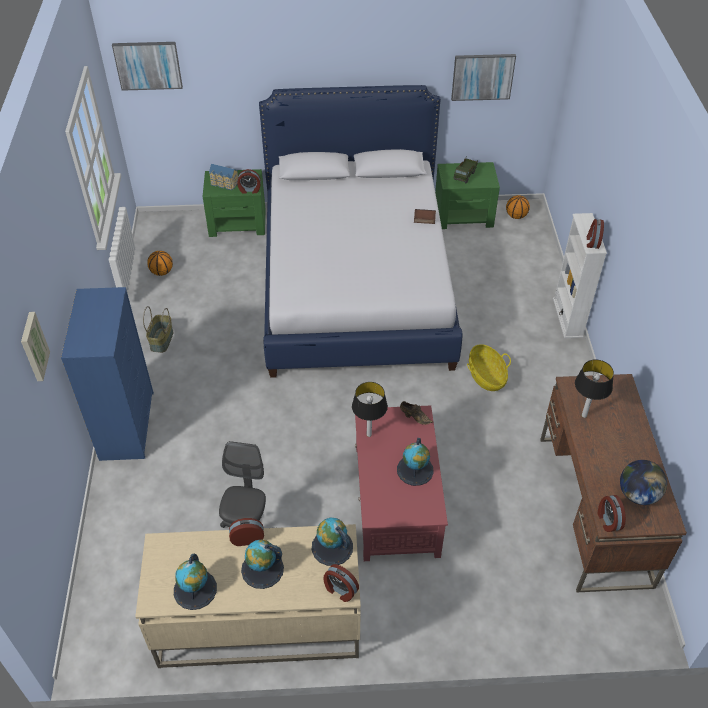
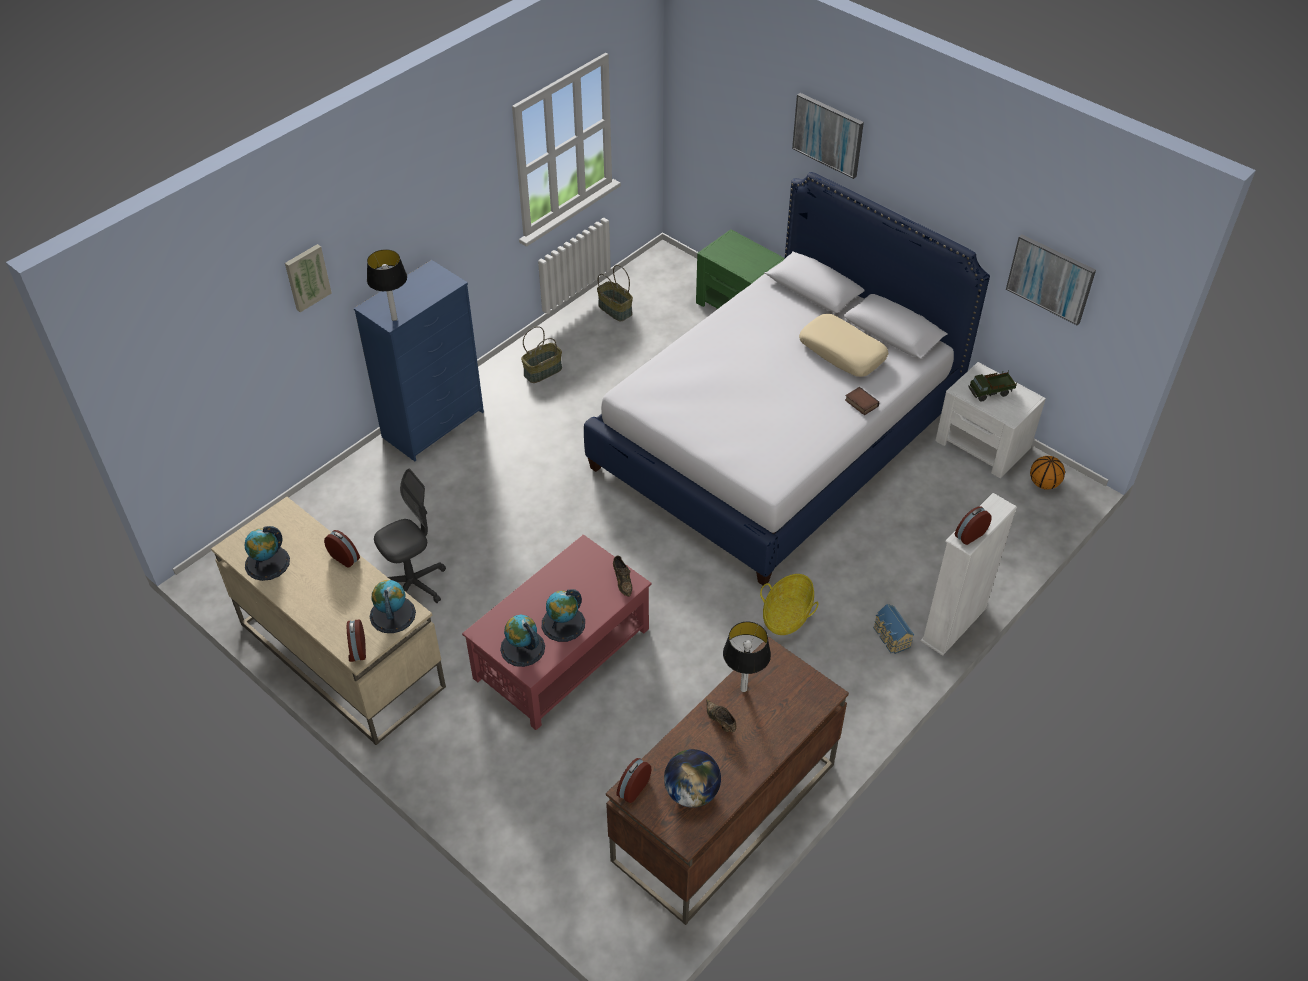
camera: 45 degrees right, 0 degrees up
(148, 65) = (701, 82): picture -> picture (828, 134)
(162, 272) = (615, 309): basketball -> basket
(224, 183) = (732, 252): toy house -> toy house (891, 637)
(249, 190) = (748, 272): alarm clock -> none
(262, 569) = (326, 588): globe -> globe (522, 648)
(368, 435) = (565, 565): table lamp -> table lamp (394, 318)
(377, 197) = (842, 352): none -> beige pillow
(464, 215) = (983, 444): green nightstand -> white nightstand
(598, 443) = (720, 722): none -> brown shoe

